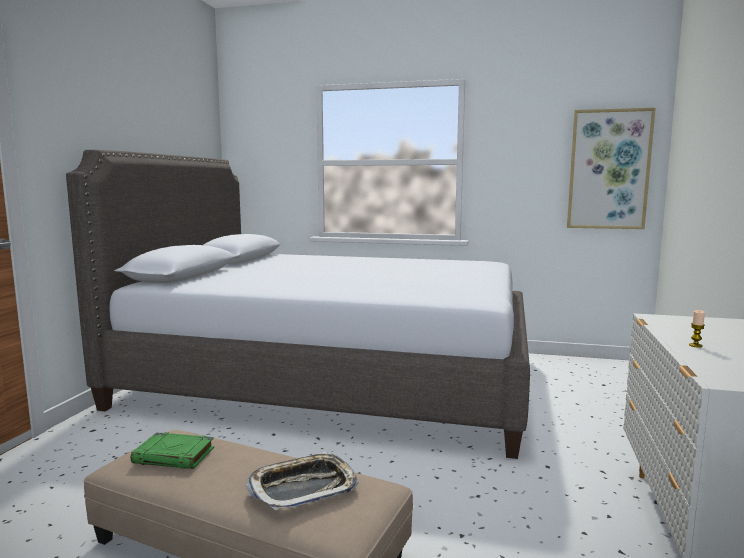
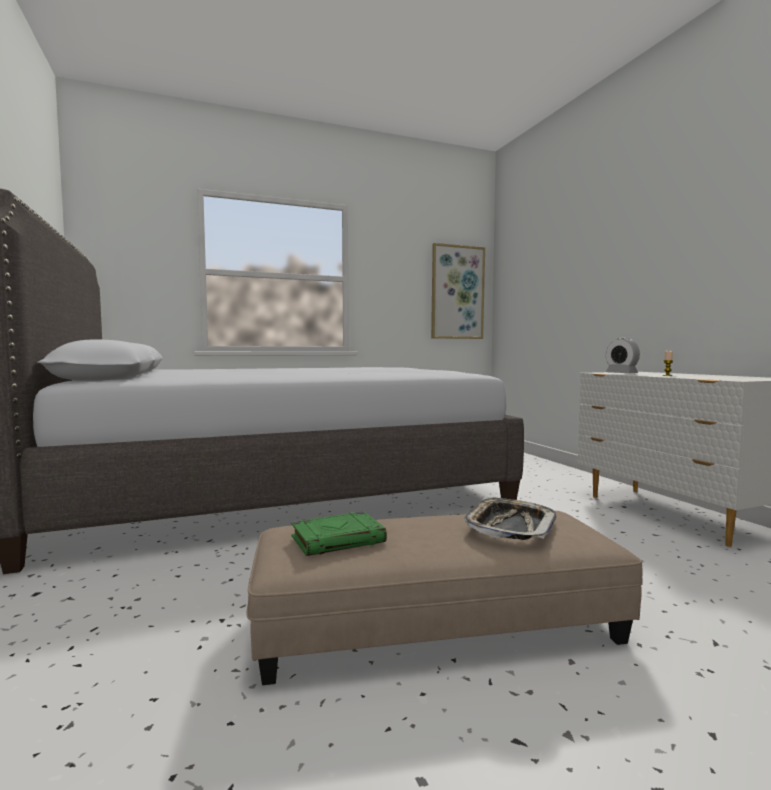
camera: 35 degrees left, 5 degrees down
(663, 327) = (621, 373): none -> alarm clock

